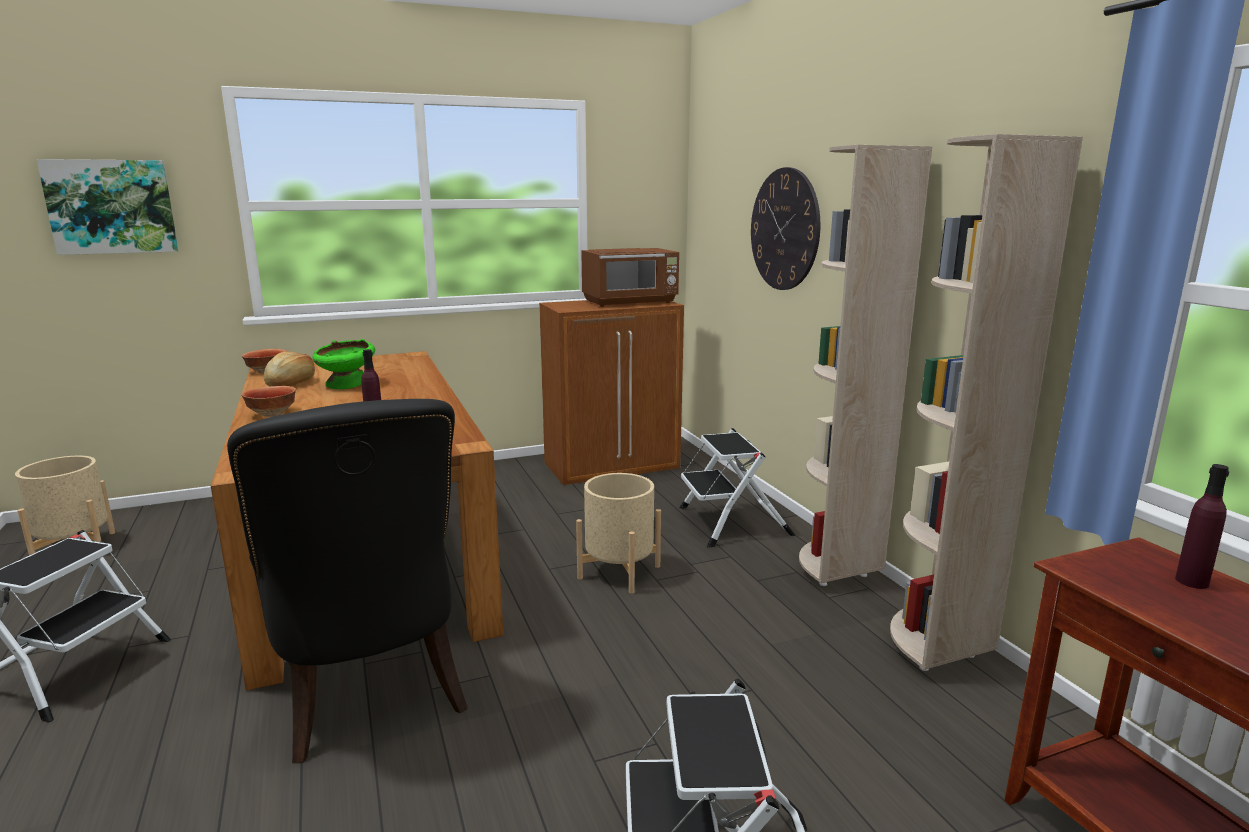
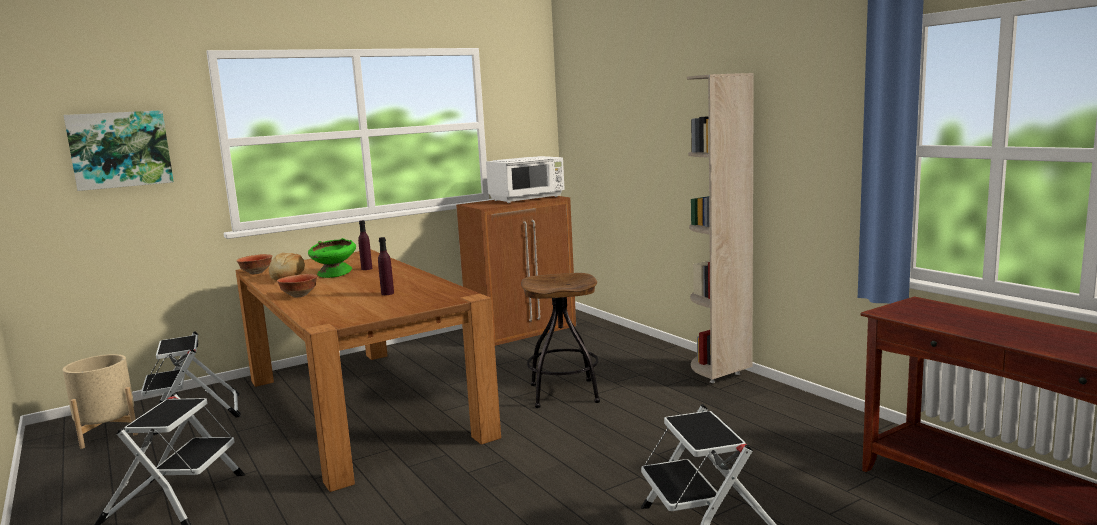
camera: 10 degrees left, 5 degrees down
(369, 687) = (422, 477): black chair -> none
(619, 572) = (564, 393): beige planter -> brown stool
(631, 302) = (527, 198): brown microwave -> white microwave
(733, 522) = (633, 354): step ladder -> step ladder (195, 412)
(784, 229) = (646, 134): wall clock -> none
(931, 647) = (795, 405): beige bookcase -> none
(1191, 581) = (945, 310): purple bottle -> purple bottle (366, 269)

